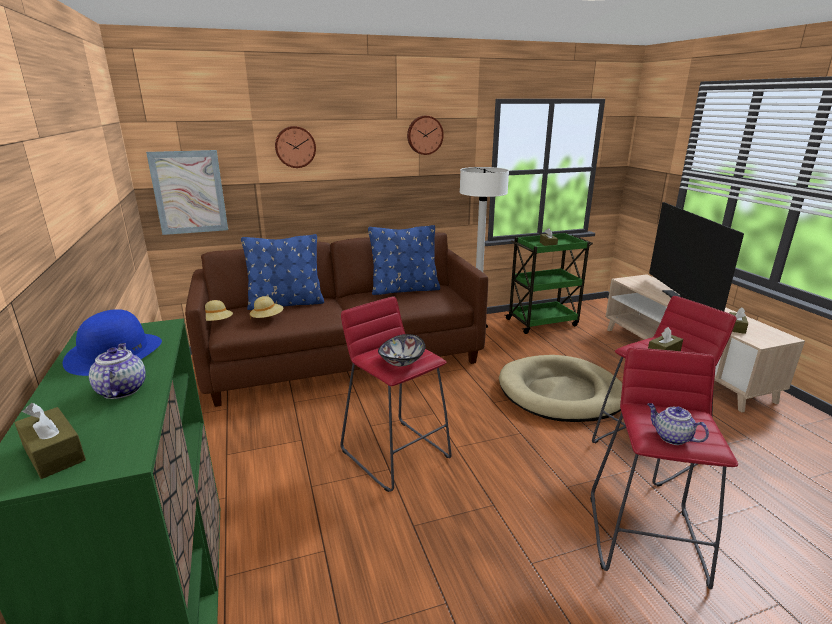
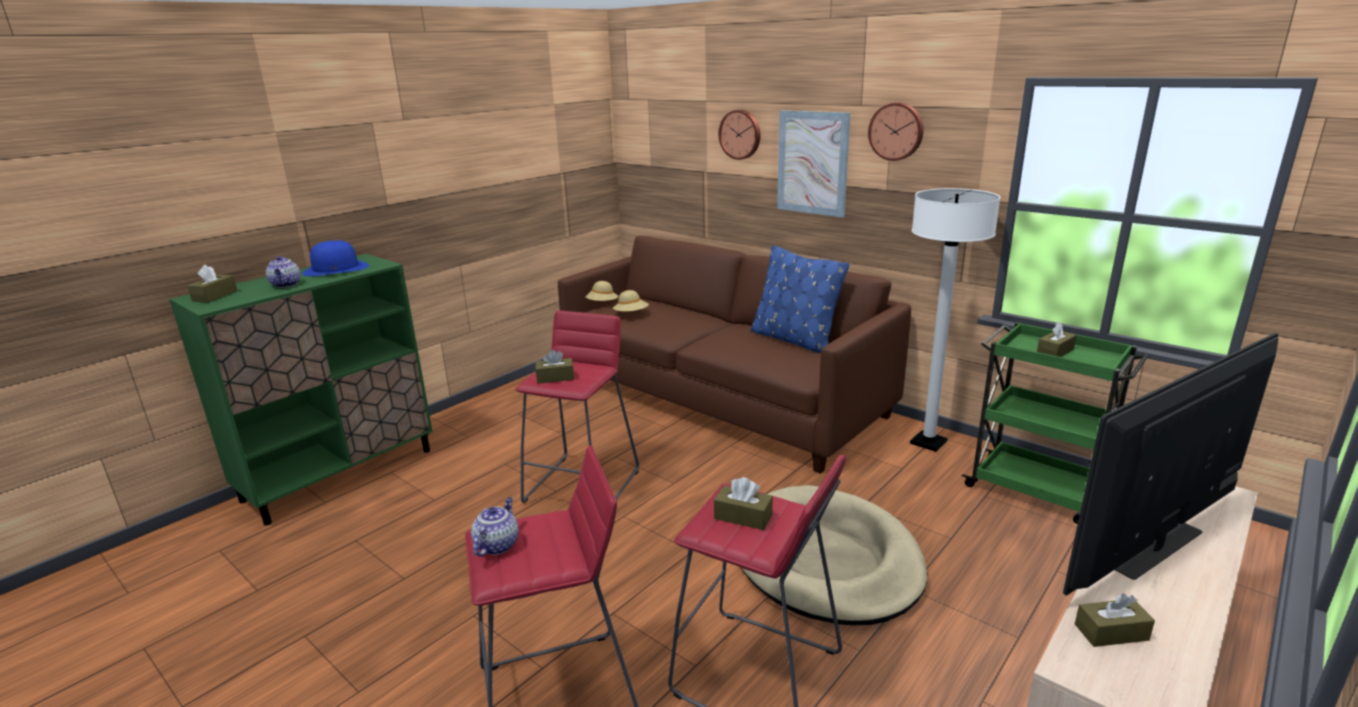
camera: 60 degrees right, 0 degrees up
(121, 390) = (286, 285): teapot -> teapot turned 120 degrees clockwise
(189, 192) = (650, 172): picture -> picture (812, 163)
(286, 303) = (674, 309): blue pillow -> none
(401, 361) = (555, 377): bowl -> brown tissue box

